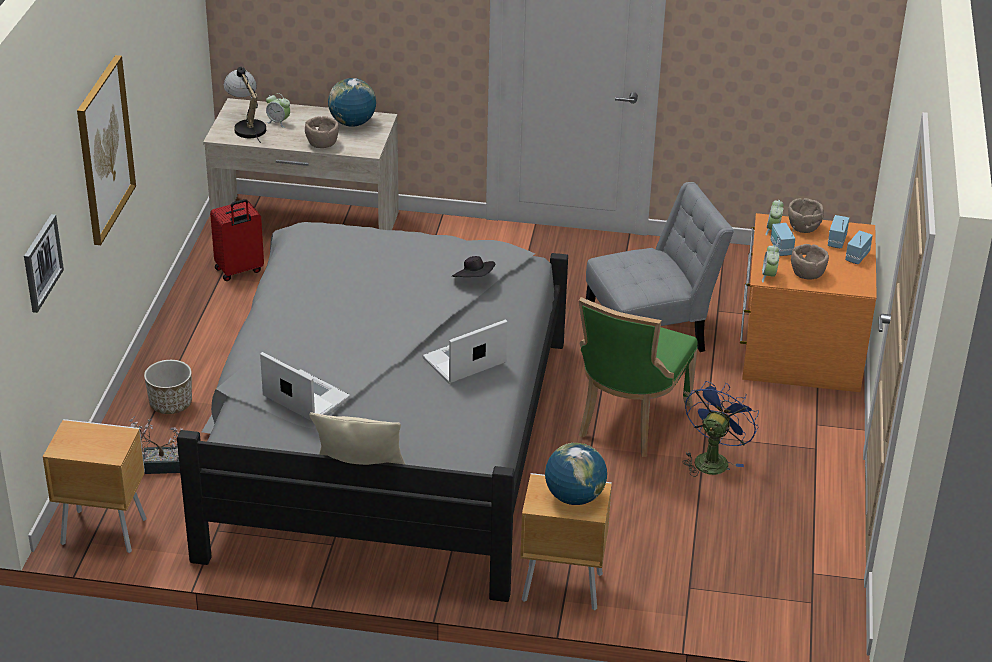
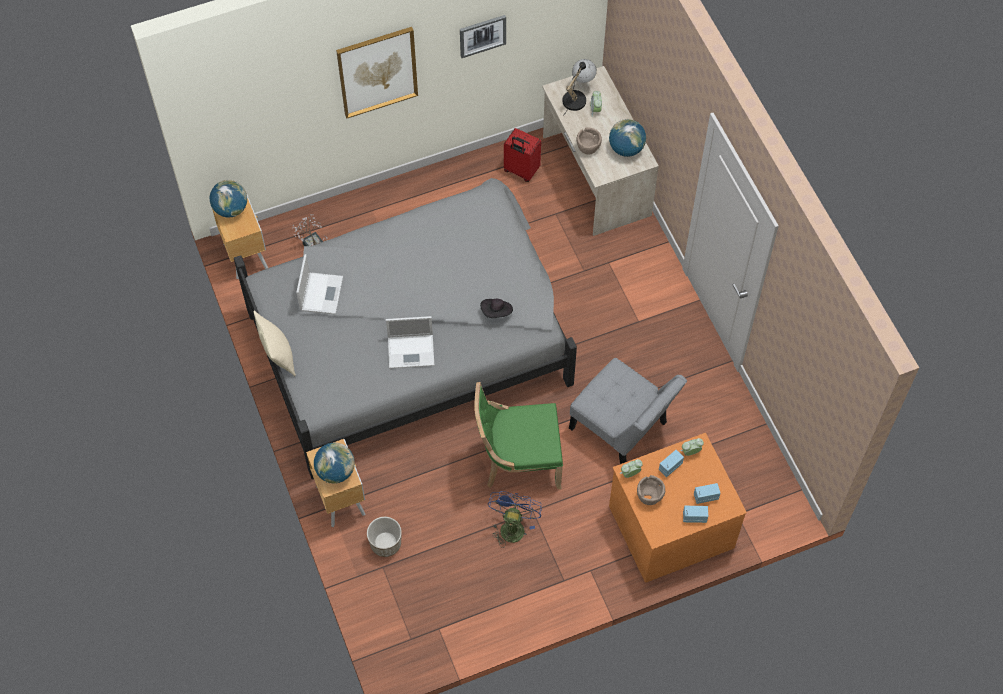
camera: 60 degrees right, 25 degrees up
(41, 262) = (258, 115): picture -> picture (482, 35)
(74, 441) = (231, 209): none -> globe
(170, 404) = (370, 218): planter -> planter (385, 543)
(463, 361) = (412, 351): laptop -> laptop turned 150 degrees clockwise
(713, 459) = (512, 525): blue fan -> blue fan turned 75 degrees counterclockwise
(803, 227) = (708, 469): brown bowl -> none

